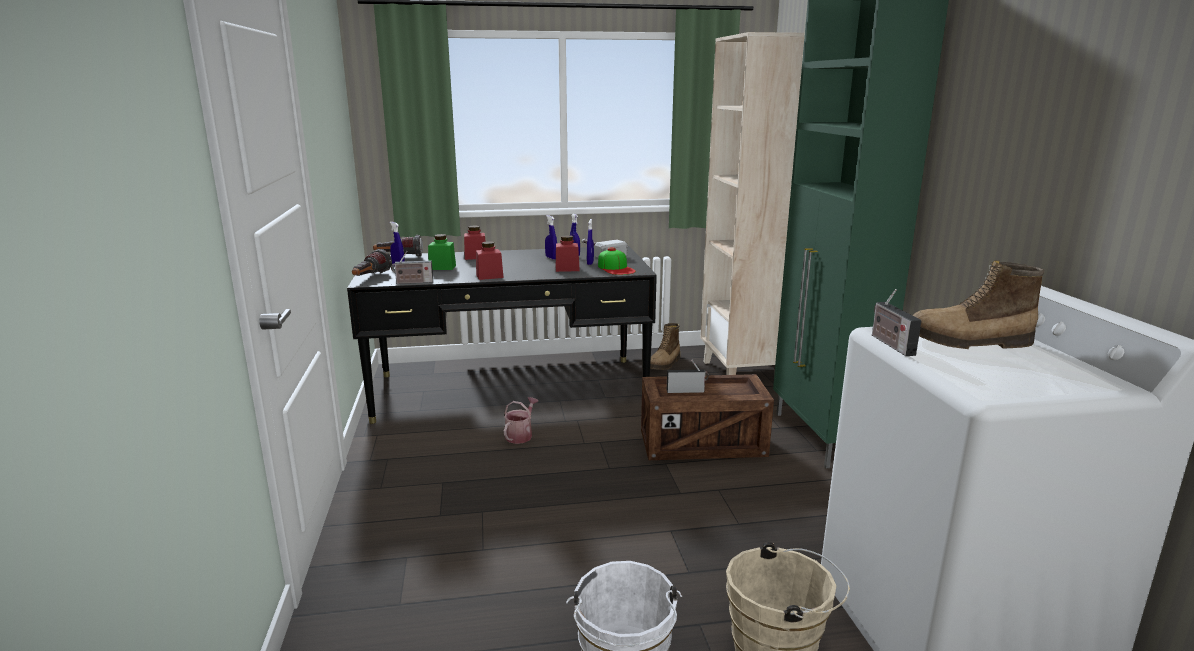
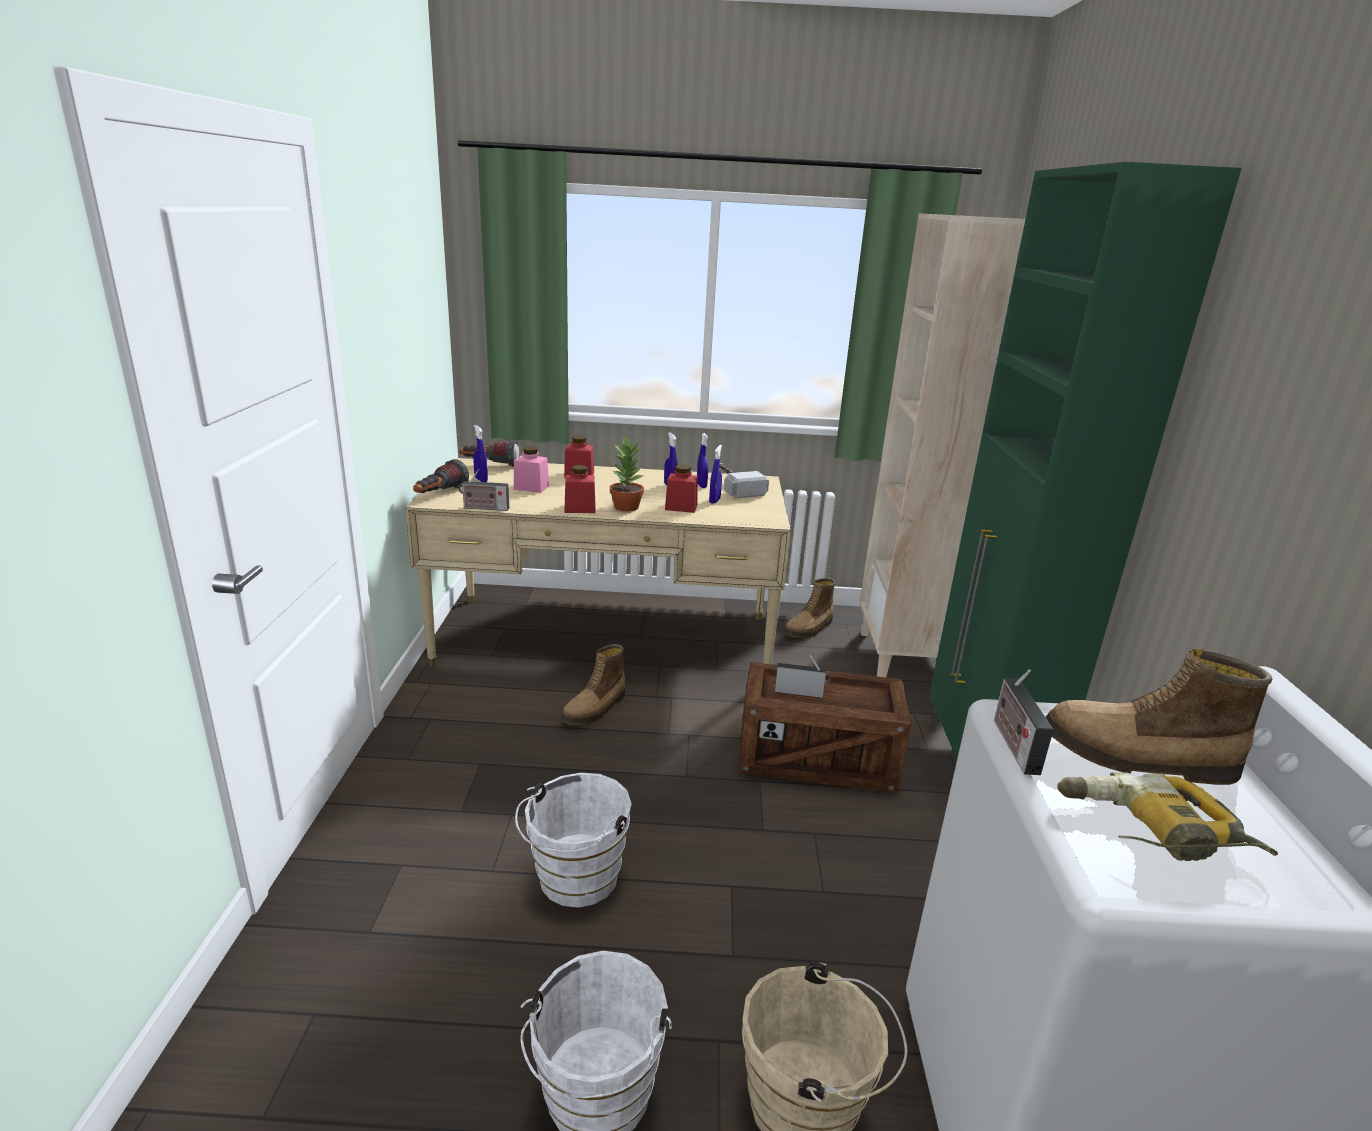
camera: 10 degrees right, 5 degrees up
(442, 267) = (531, 487): green jar -> pink jar
(510, 389) = (606, 639): black desk -> beige desk
(520, 435) = (595, 709): watering can -> boot
(525, 272) = (627, 507): none -> potted plant
(550, 546) = (574, 881): none -> white bucket
(616, 268) = (743, 513): cap -> none
(996, 371) = (1153, 830): none -> power drill

